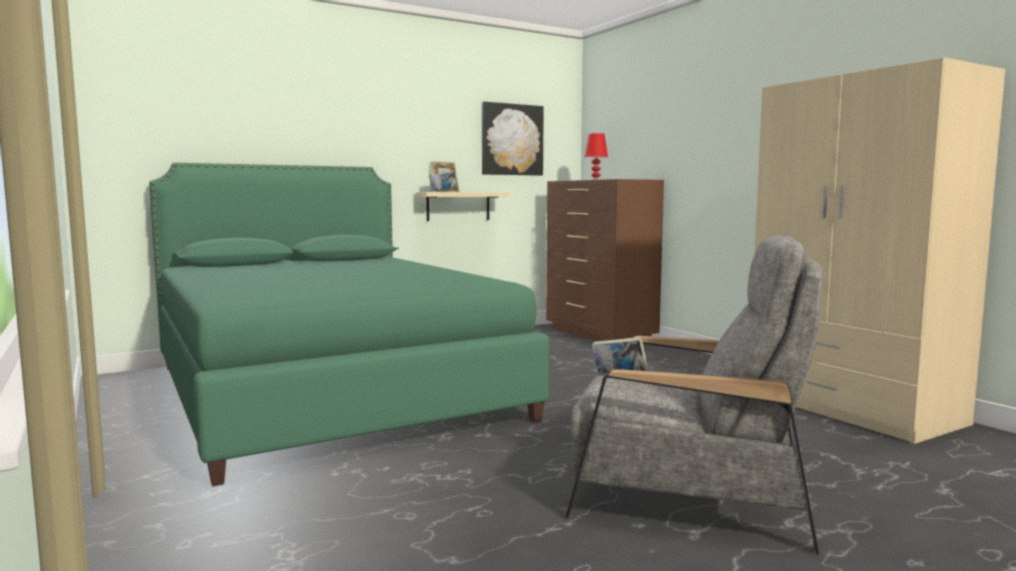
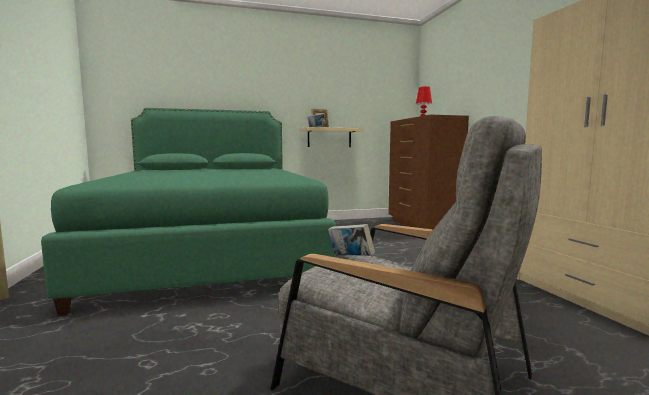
camera: 15 degrees right, 0 degrees up
(511, 139) = (367, 94): picture -> none

